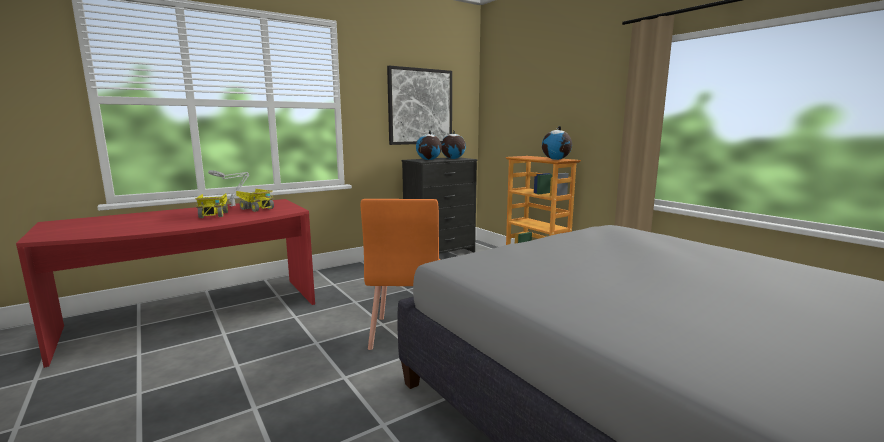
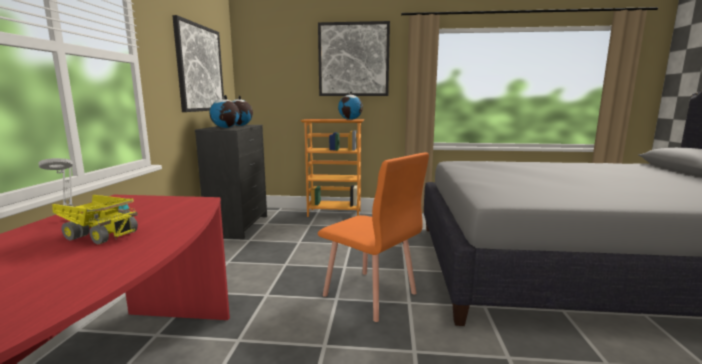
camera: 50 degrees left, 0 degrees up
(256, 208) = (134, 211): toy truck -> none
(575, 87) = (353, 60): none -> picture

